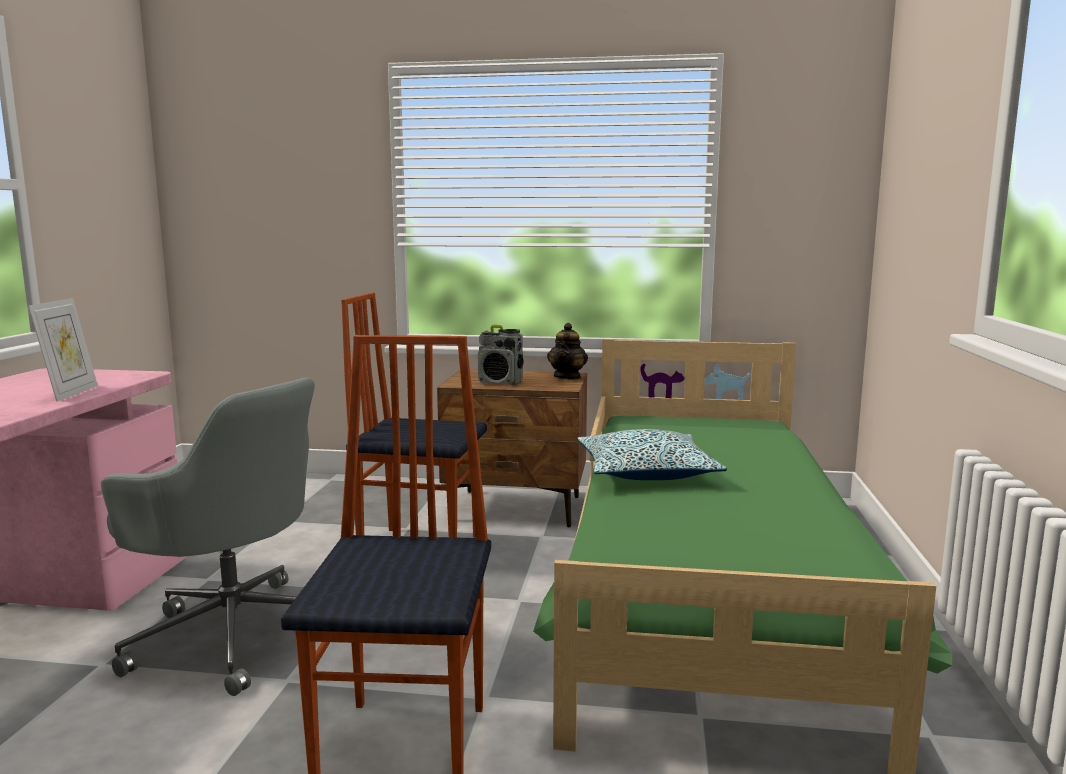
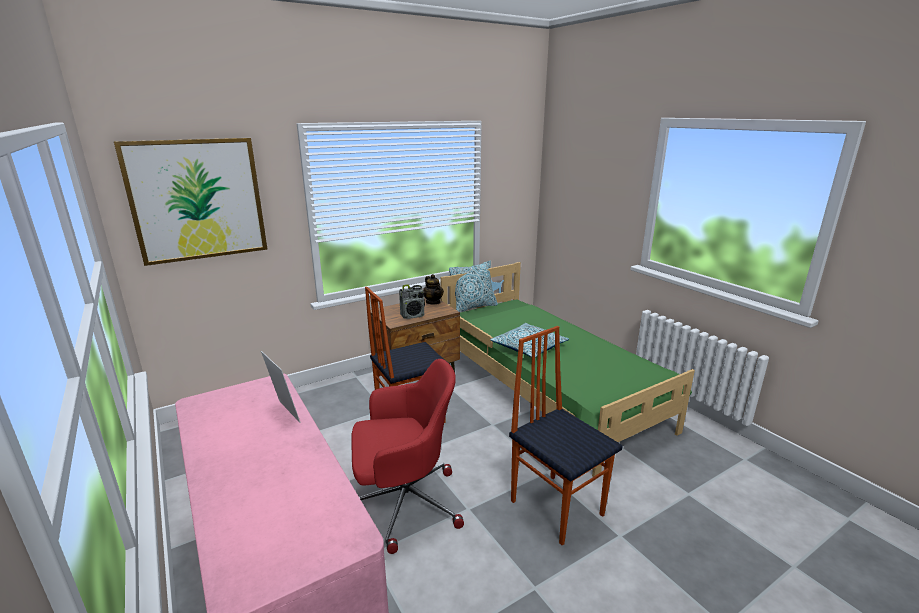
camera: 40 degrees left, 10 degrees up
(233, 633) = (404, 503): grey office chair -> red office chair
(254, 167) = (197, 200): none -> picture
(672, 414) = (473, 307): none -> pillow

